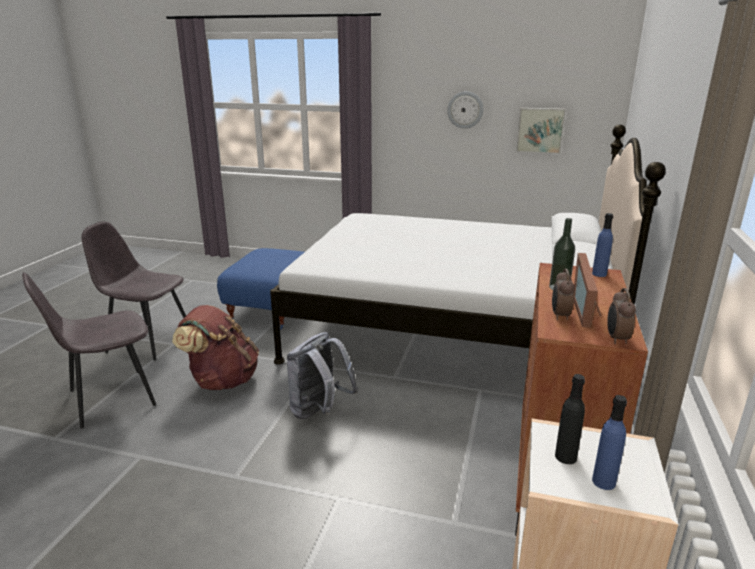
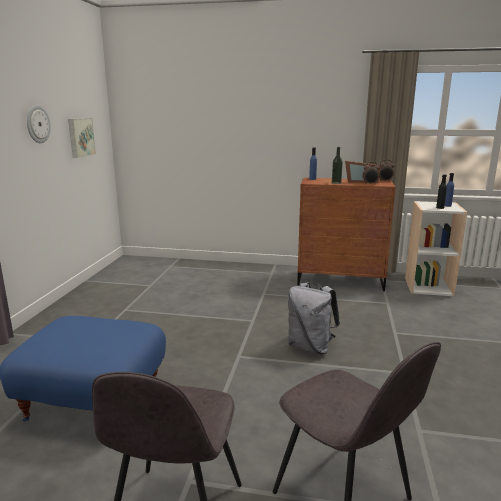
camera: 95 degrees left, 5 degrees down
(222, 380) = (277, 408): brown backpack -> none
(450, 332) = (177, 301): white bed -> none

